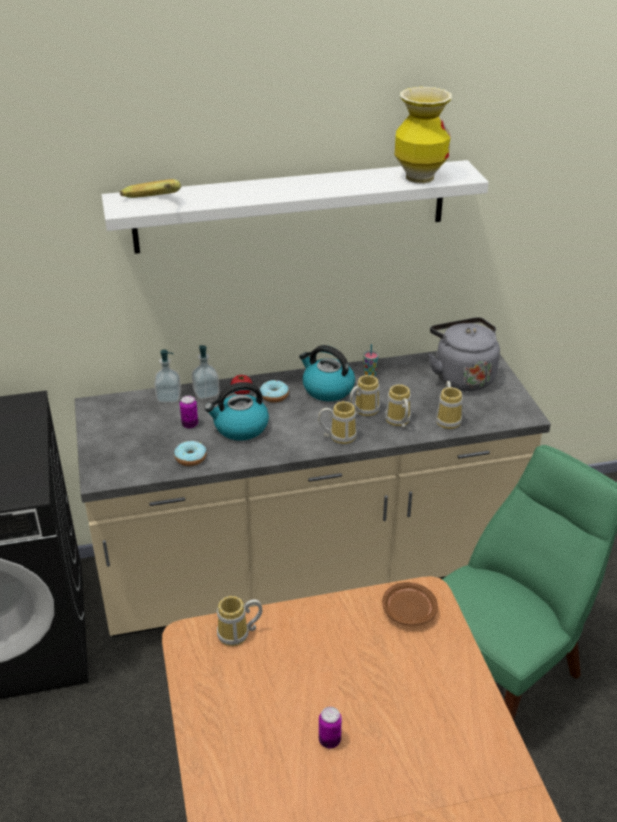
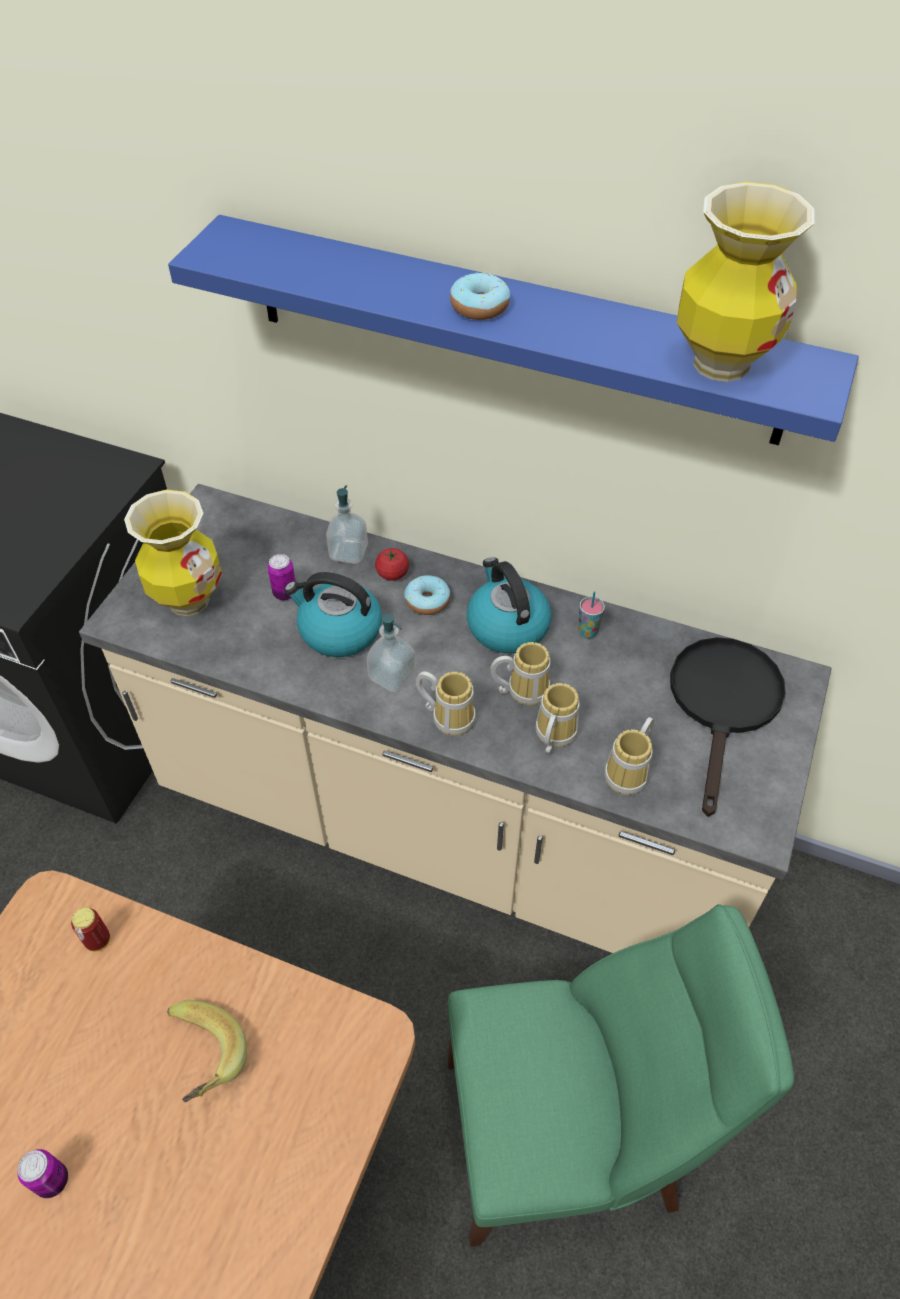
camera: 35 degrees right, 15 degrees up
(135, 451) = (189, 600): none -> vase
(152, 204) = (256, 260): banana -> banana (200, 1059)
(168, 397) = (299, 536): soap dispenser -> soap dispenser (392, 676)
(190, 458) = (238, 647): donut -> donut (479, 307)
(238, 635) = (98, 940): mug -> can
(291, 206) = (512, 330): white shelf -> blue shelf
(408, 610) = (323, 1049): brown plate -> none
(462, 376) = (723, 705): grey kettle -> black frying pan

